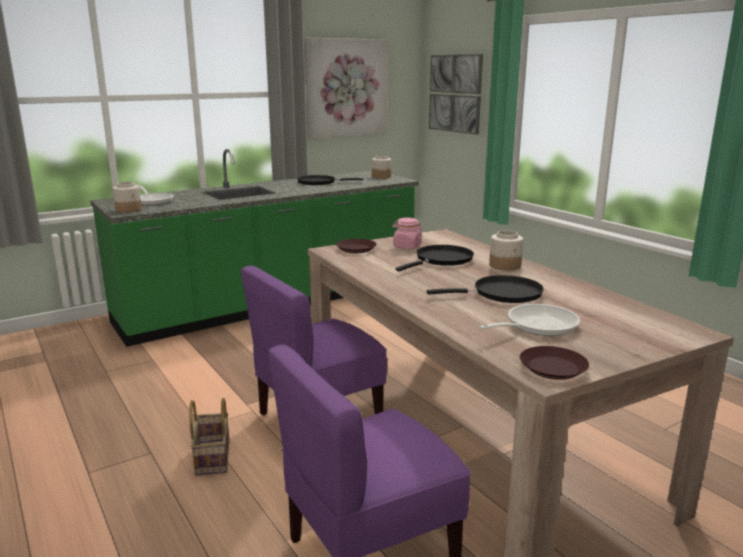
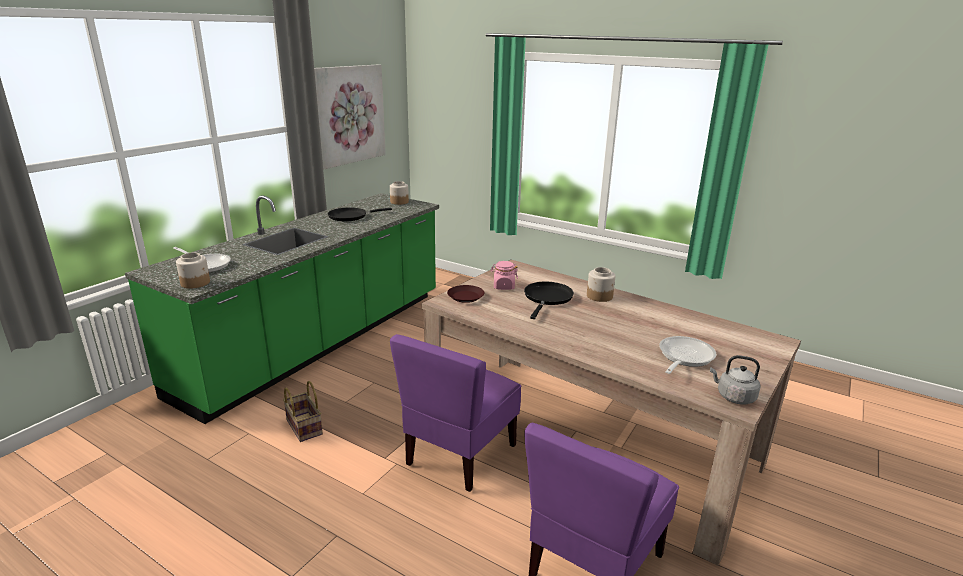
camera: 25 degrees left, 5 degrees up
(211, 457) = (398, 521): basket -> basket (303, 427)
(455, 93) = (449, 116): picture -> none
(502, 294) = (629, 328): black frying pan -> none
(552, 368) = (733, 397): brown plate -> grey kettle

